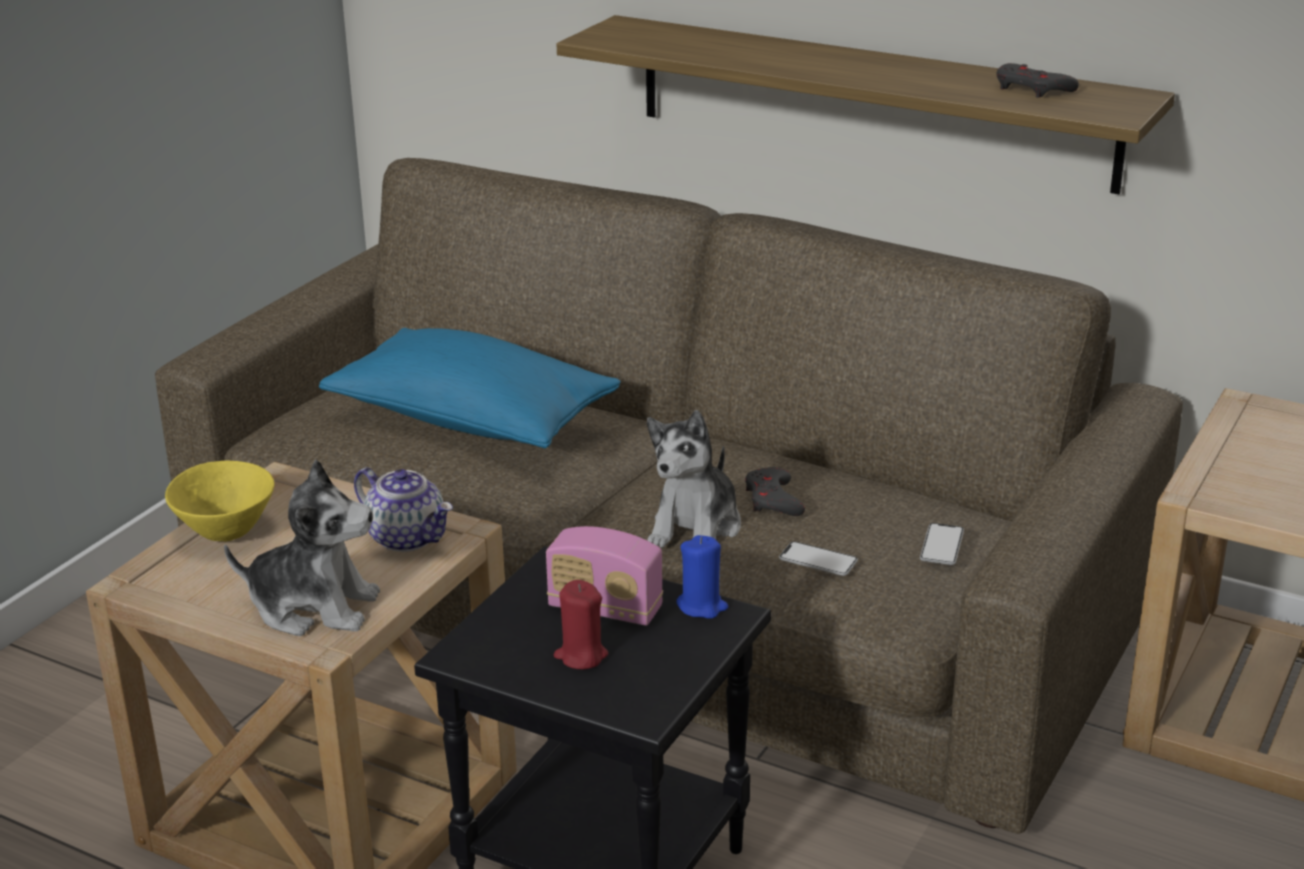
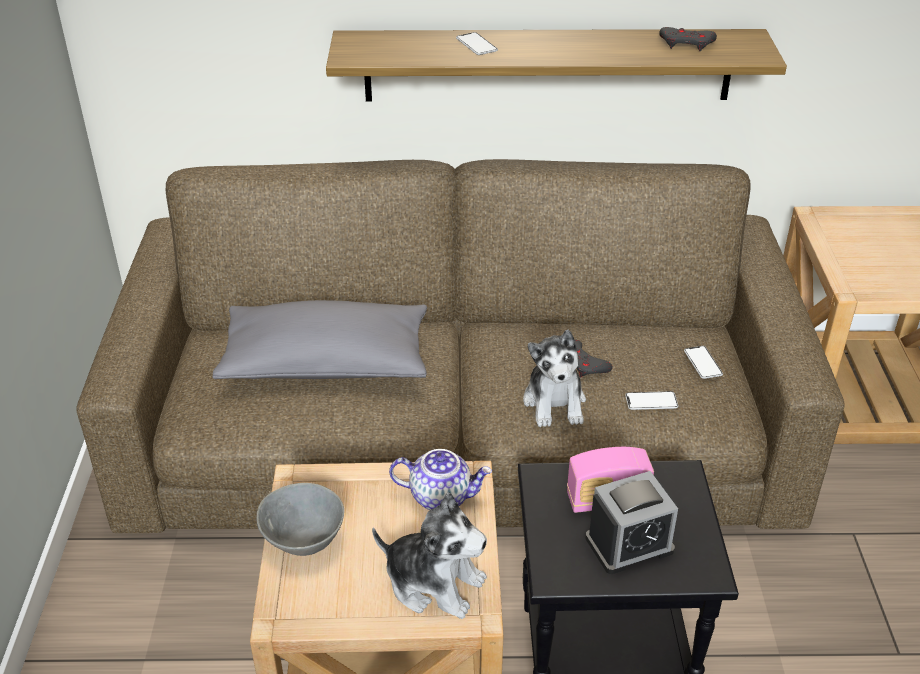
camera: 30 degrees left, 10 degrees up
(223, 531) = (302, 543): yellow bowl -> grey bowl
(314, 607) = (434, 583): plush toy -> plush toy turned 45 degrees clockwise
(472, 420) = (326, 364): blue pillow -> grey pillow
(581, 655) = (629, 544): red candle -> alarm clock
(702, 606) = (661, 474): blue candle -> none
(758, 50) = (476, 45): none -> phone

